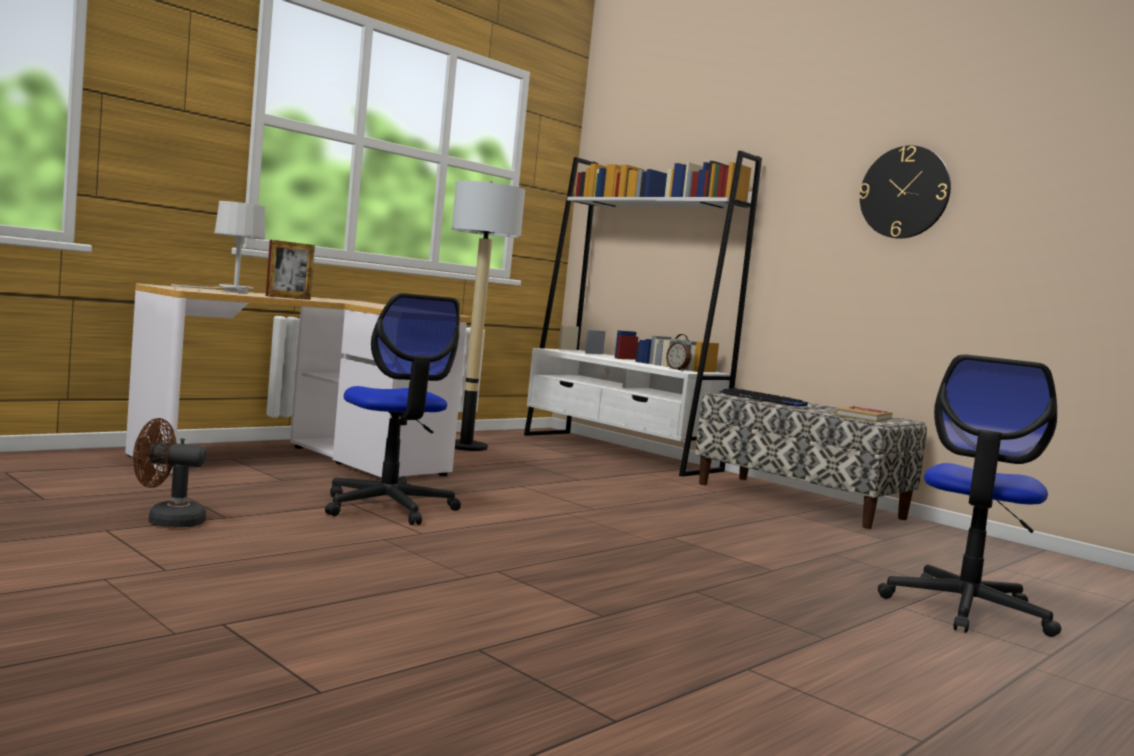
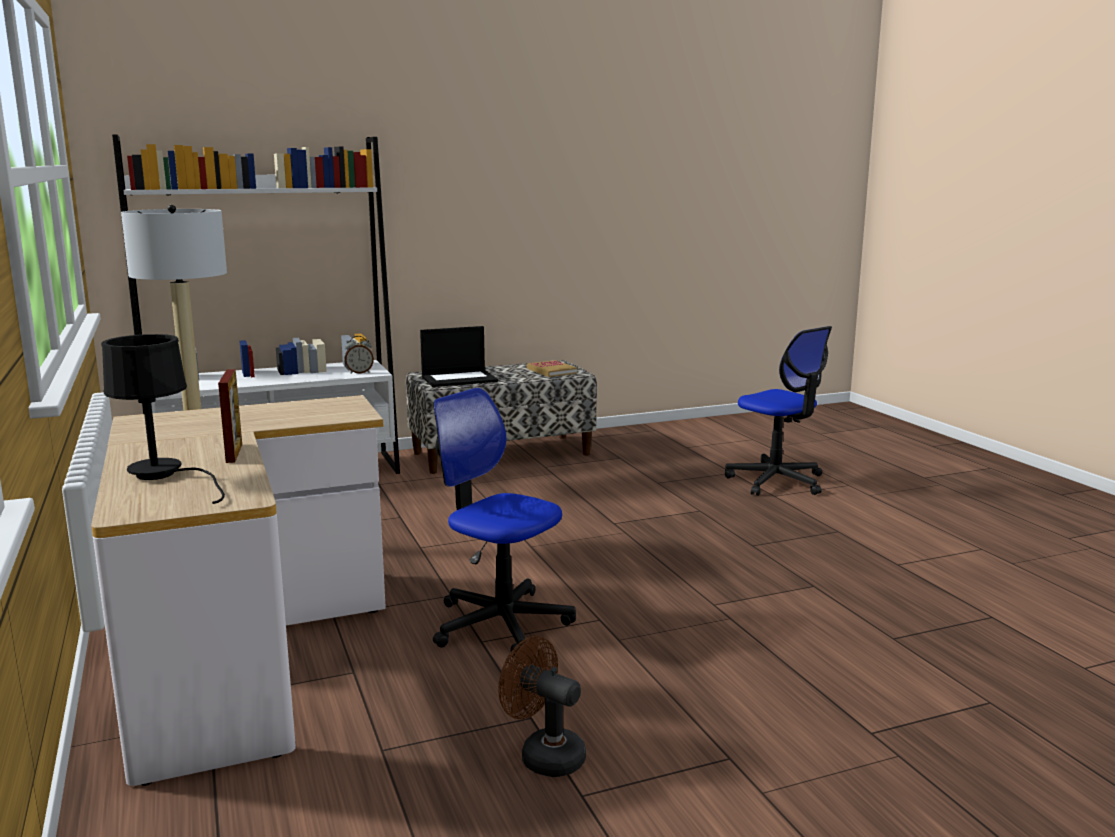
camera: 65 degrees left, 10 degrees up
(166, 521) = (544, 755): brown fan -> brown fan turned 105 degrees clockwise
(231, 291) = (166, 477): white table lamp -> black table lamp
(389, 507) = (501, 623): office chair -> office chair turned 135 degrees counterclockwise
(762, 399) = (459, 379): keyboard -> laptop
(904, 192) = (514, 173): wall clock -> none

